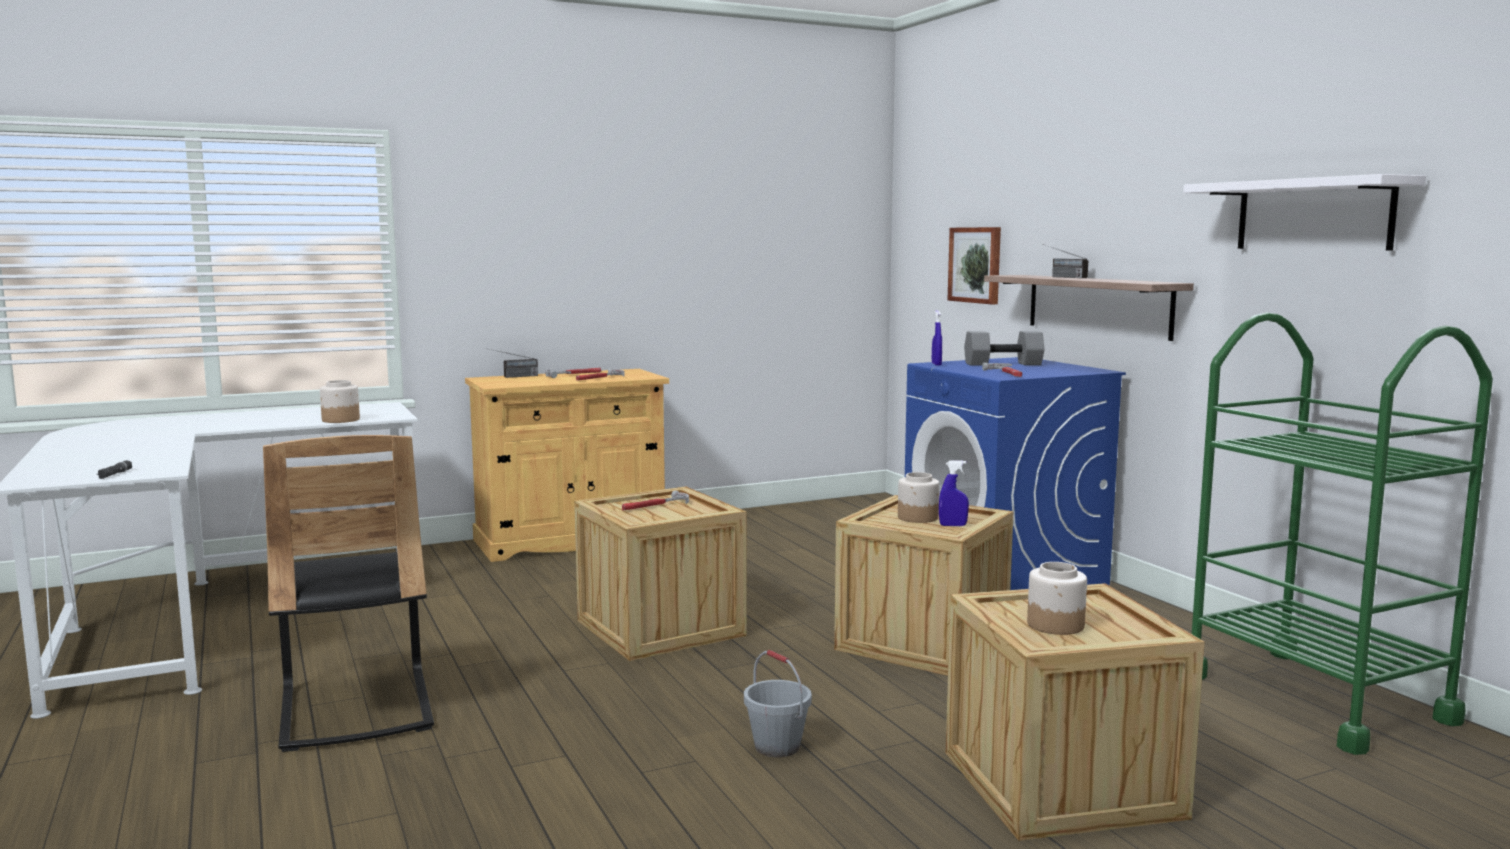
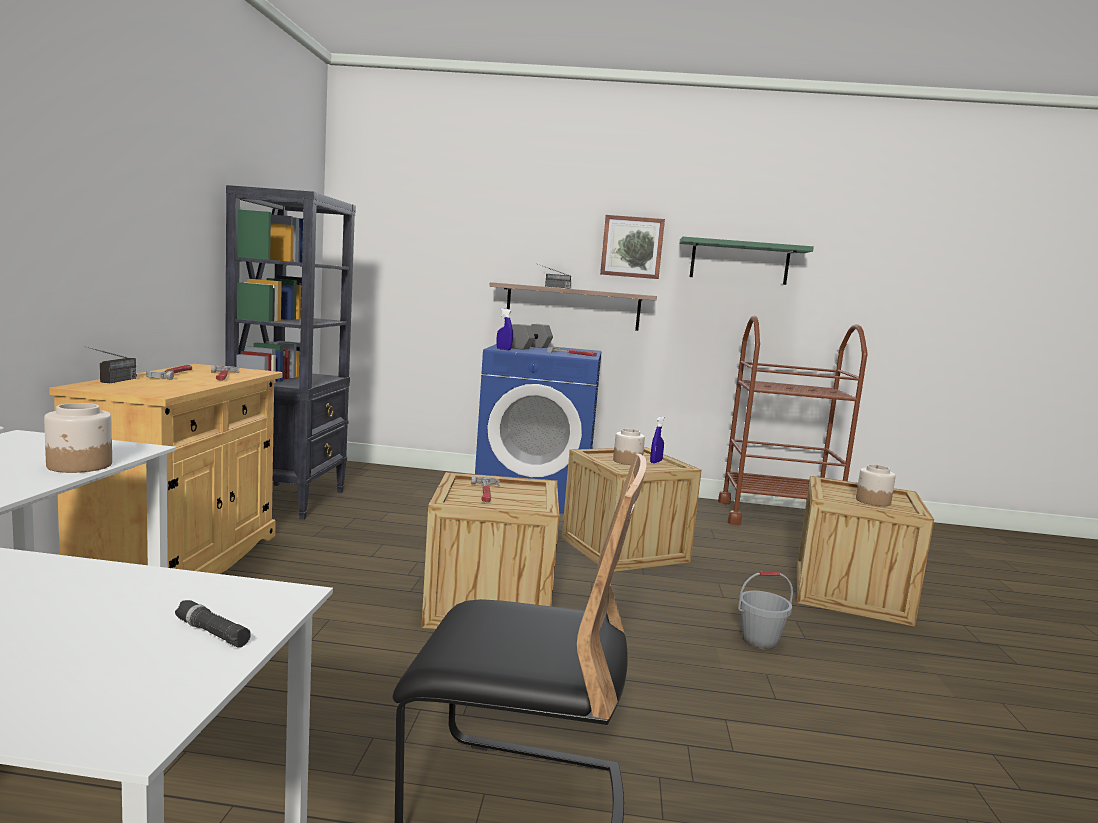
camera: 60 degrees left, 0 degrees up
(753, 519) = (289, 500): none -> black bookcase
(976, 265) = (442, 272): picture -> picture (632, 247)
(1313, 215) = (739, 262): white shelf -> green shelf
(1314, 698) = (777, 517): green cart -> brown cart

